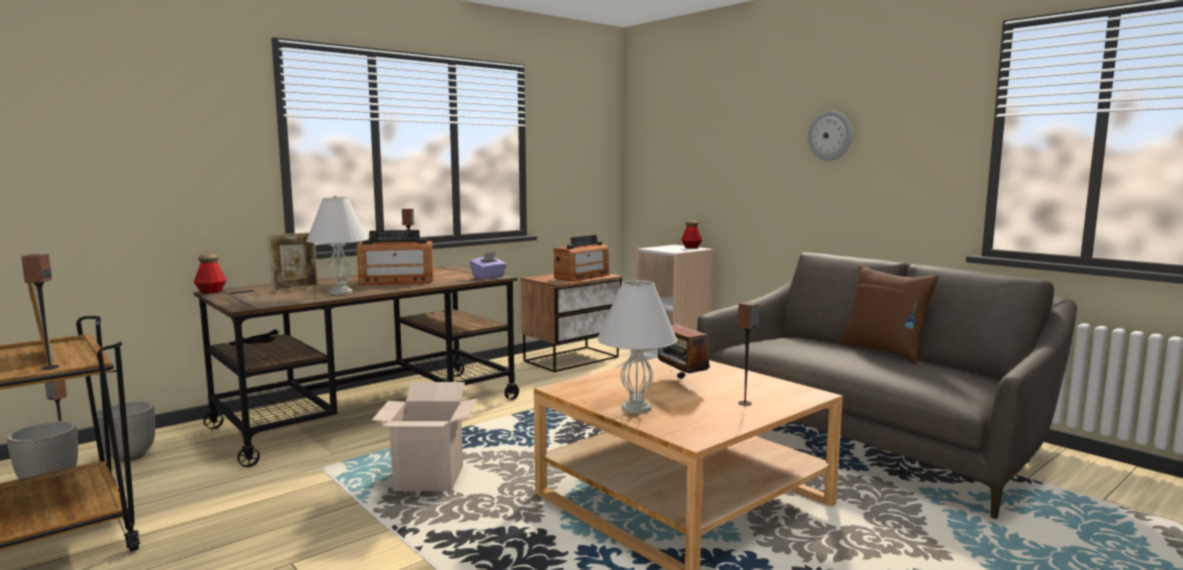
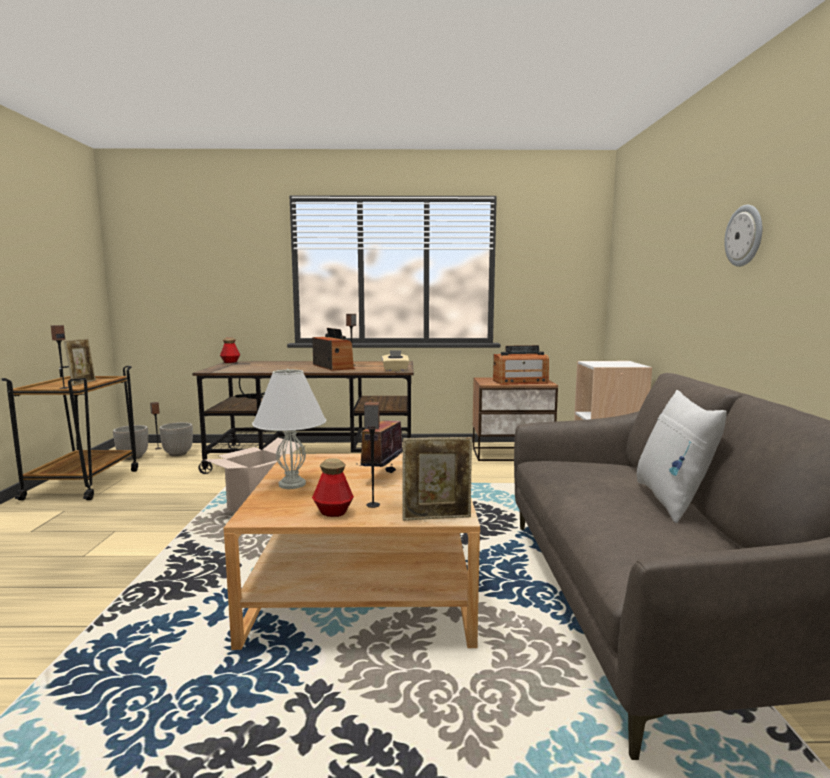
camera: 40 degrees right, 0 degrees up
(295, 289) = (269, 365): picture frame -> picture frame (437, 517)
(341, 292) = (279, 369): white table lamp -> none
(396, 281) = (333, 367): radio -> radio turned 150 degrees counterclockwise
(489, 277) = (395, 370): purple tissue box -> beige tissue box
(691, 247) = (632, 364): bottle -> bottle (333, 512)
(883, 352) = (671, 501): brown pillow -> grey pillow

